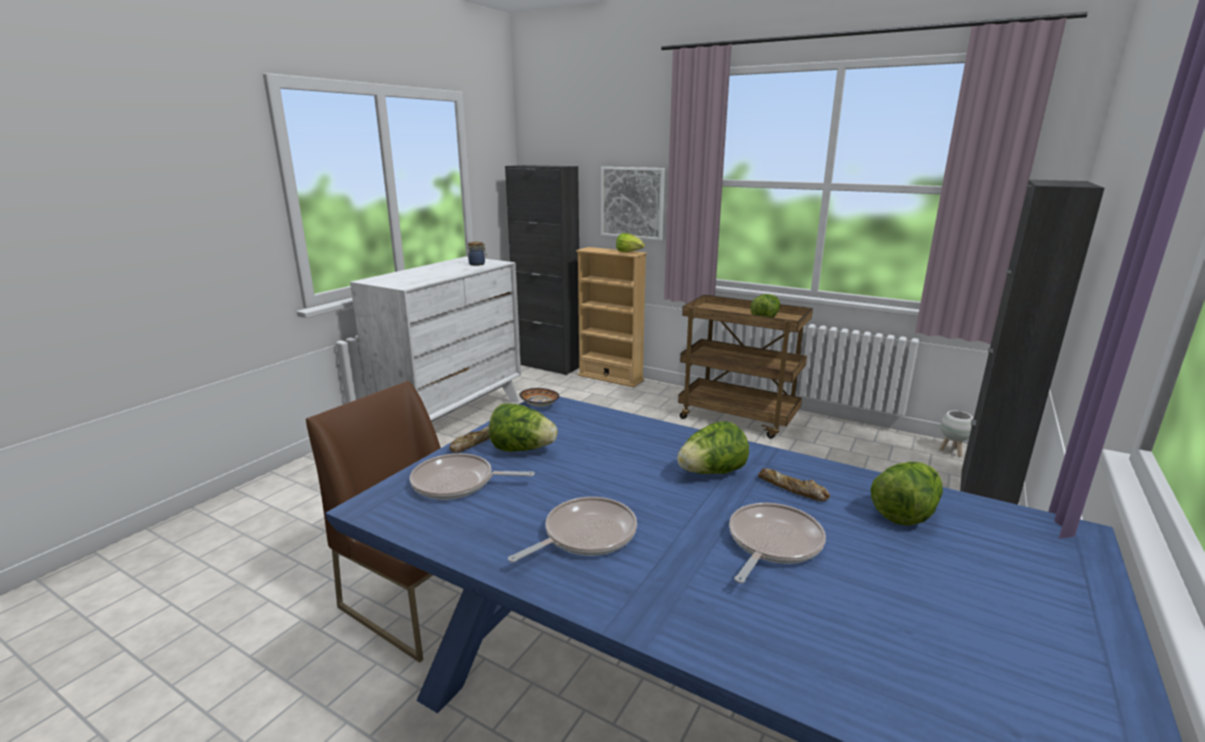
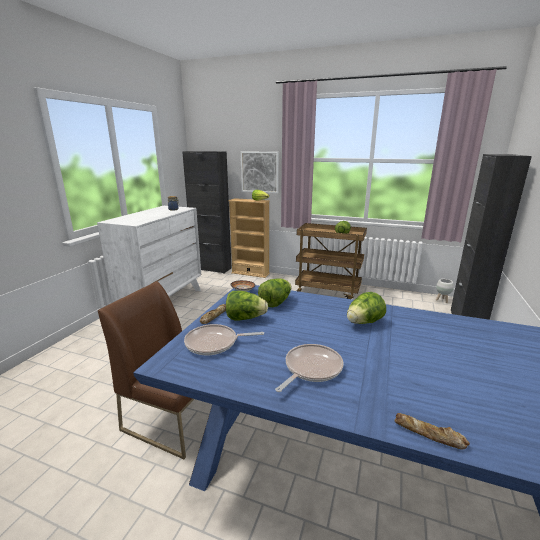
camera: 10 degrees left, 0 degrees up
(772, 543) = (420, 361): frying pan -> none
(792, 489) = (413, 328): bread -> bread (429, 435)
(905, 513) = (479, 336): lettuce -> lettuce (275, 302)

